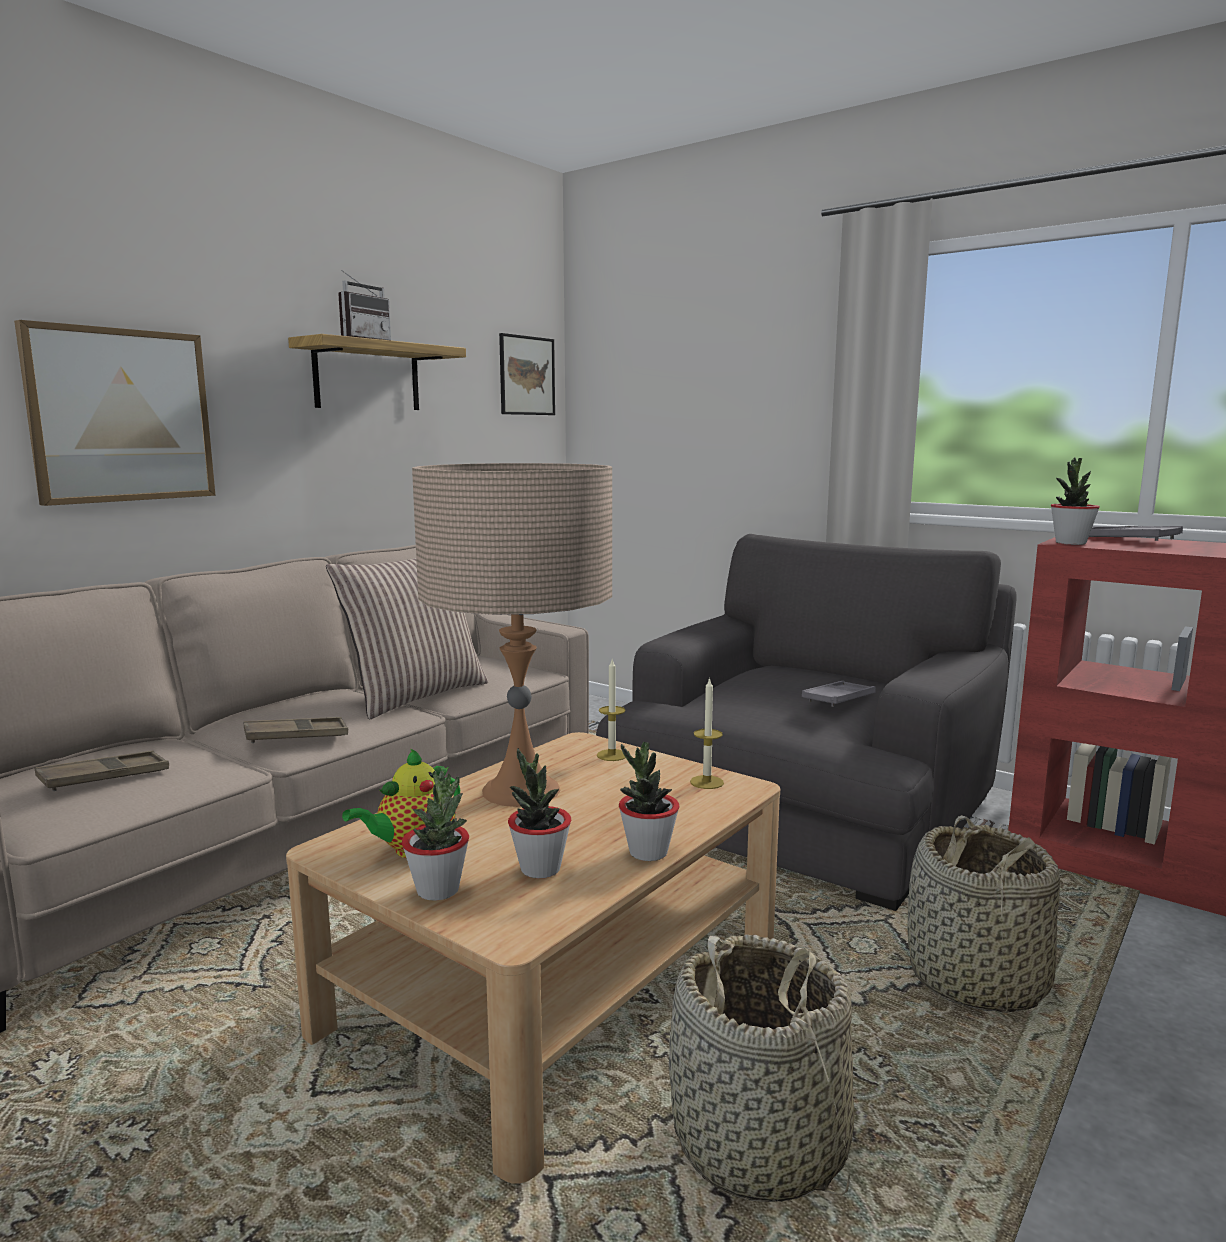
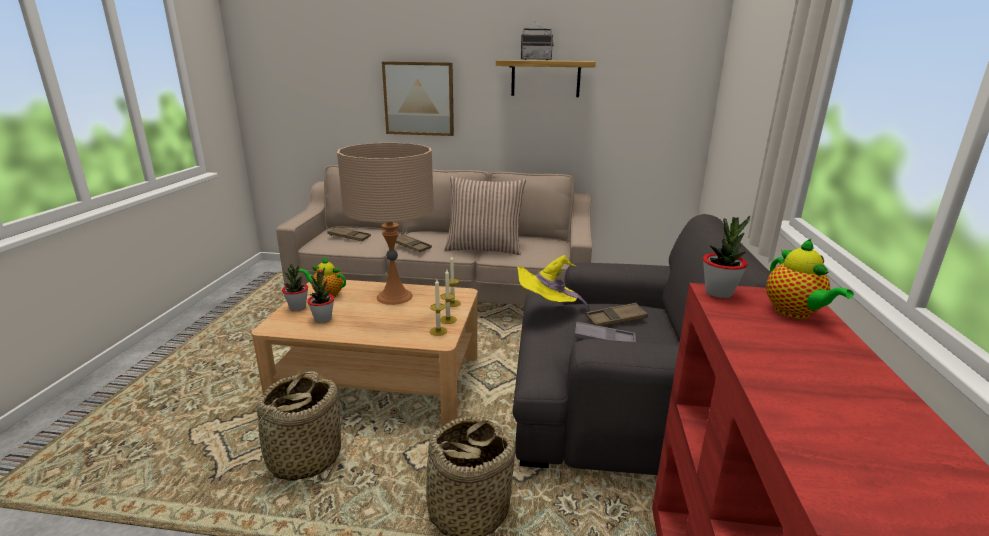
camera: 60 degrees right, 10 degrees up
(527, 375) = (677, 74): picture -> none
(648, 852) = (349, 335): potted plant -> none
(671, 769) = (448, 320): none -> candle
(715, 705) = (548, 308): none -> yellow hat
(788, 683) = (616, 319): none -> brown tray
(1123, 539) = (794, 313): grey tray -> teapot

